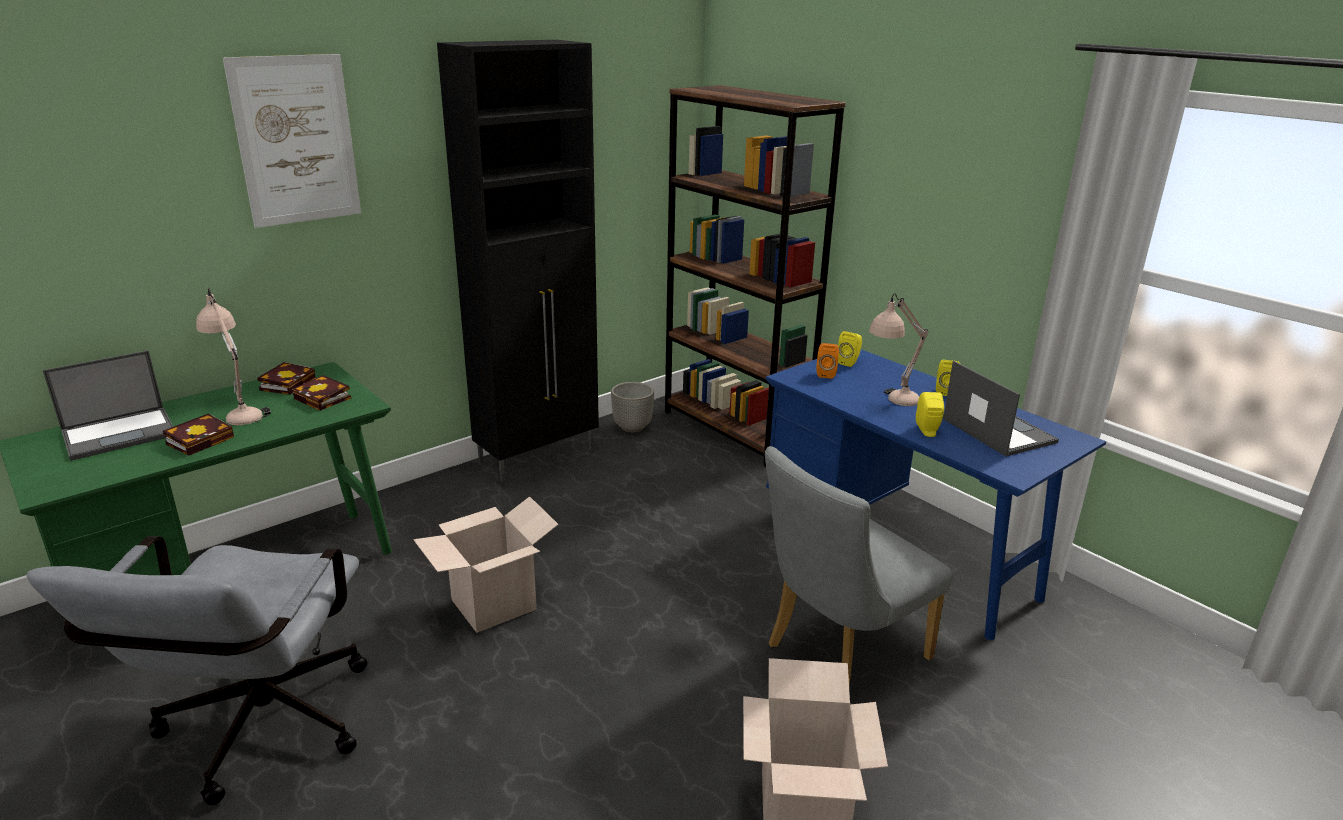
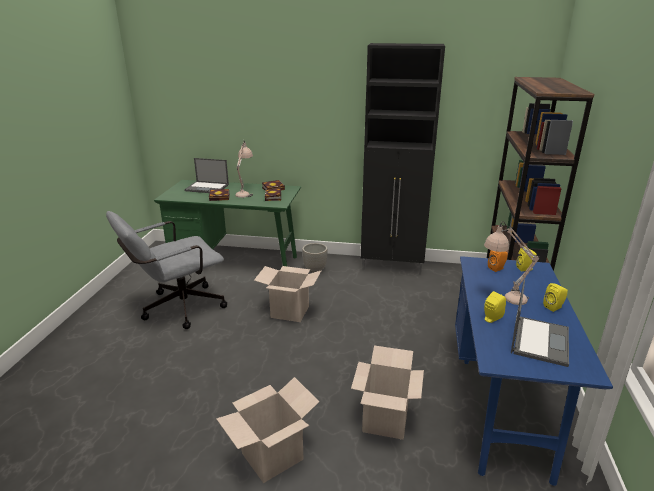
camera: 50 degrees right, 0 degrees up
(296, 140) = (299, 84): picture -> none
(633, 427) = (455, 273): planter -> planter (315, 269)
(838, 655) = (385, 420): grey chair -> cardboard box

